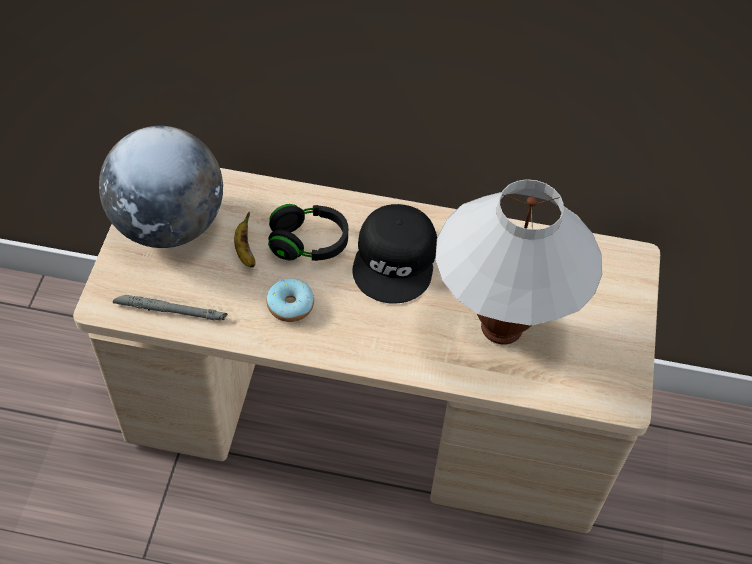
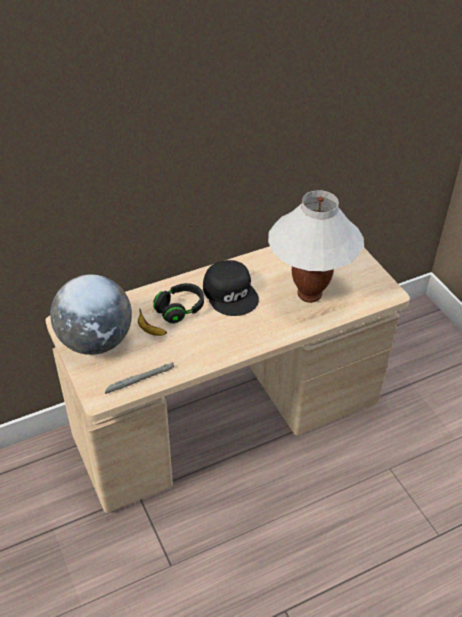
camera: 35 degrees left, 10 degrees down
(290, 305) = (200, 342): donut -> none

